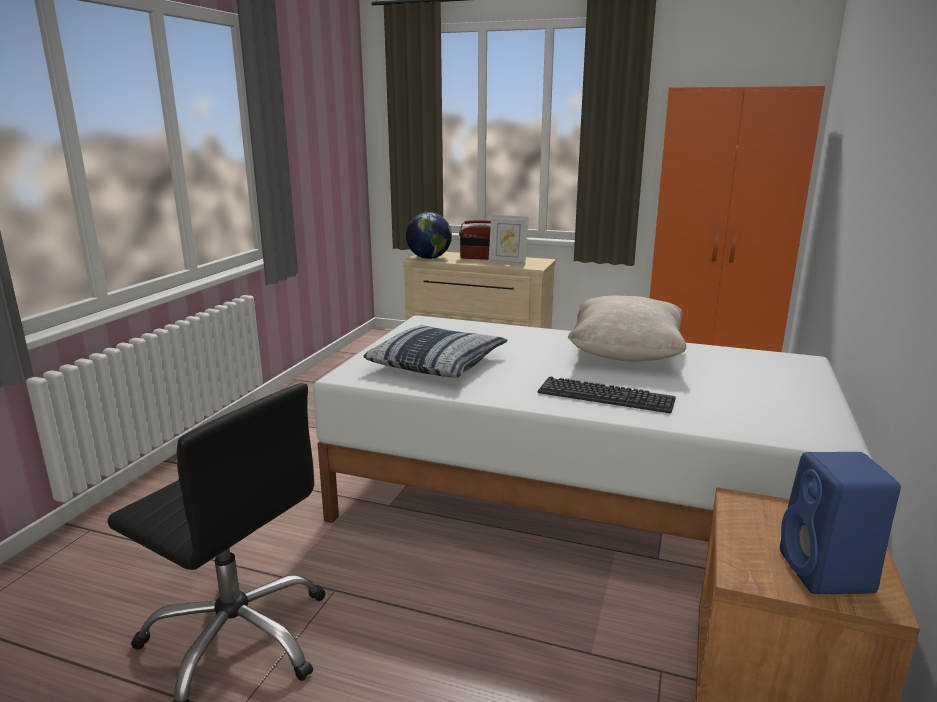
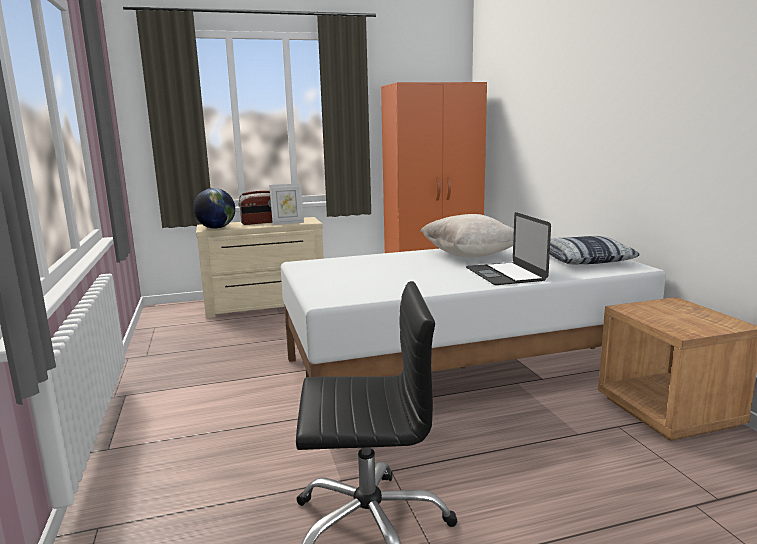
camera: 35 degrees left, 5 degrees down
(438, 363) = (371, 281): pillow -> pillow (581, 260)
(605, 396) = (505, 274): keyboard -> laptop
(828, 574) = (706, 322): blue speaker -> none

